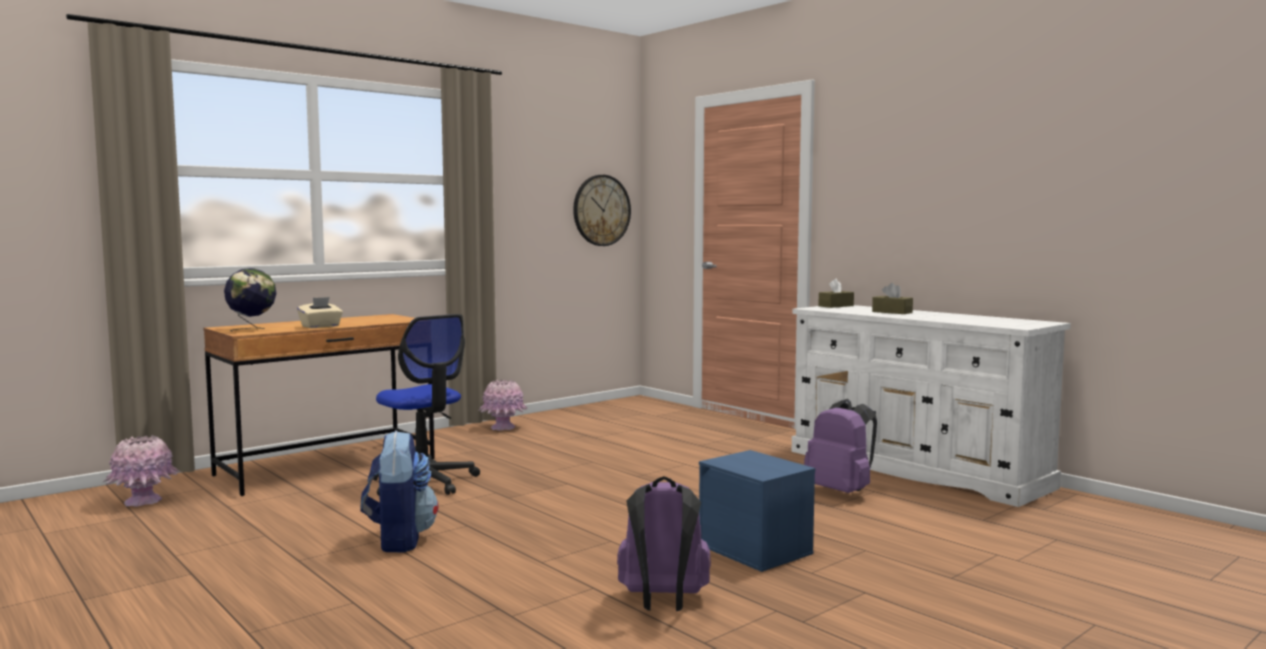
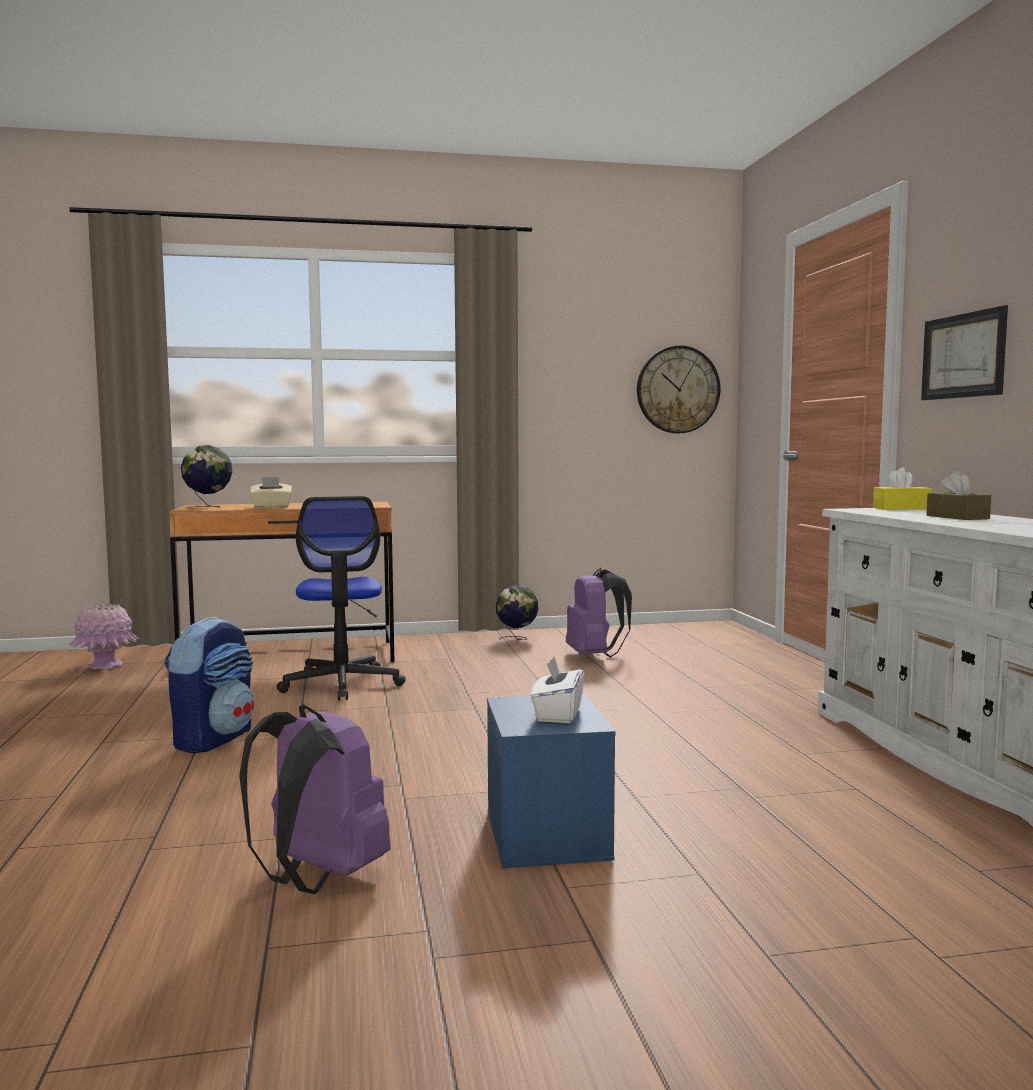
camera: 30 degrees right, 0 degrees up
(503, 428) = (517, 639): pink vase -> globe
(764, 464) = (557, 714): none -> white tissue box
(836, 306) = (901, 508): brown tissue box -> yellow tissue box
(841, 491) = (802, 779): purple backpack -> purple backpack (594, 656)
(868, 204) = (963, 356): none -> picture

